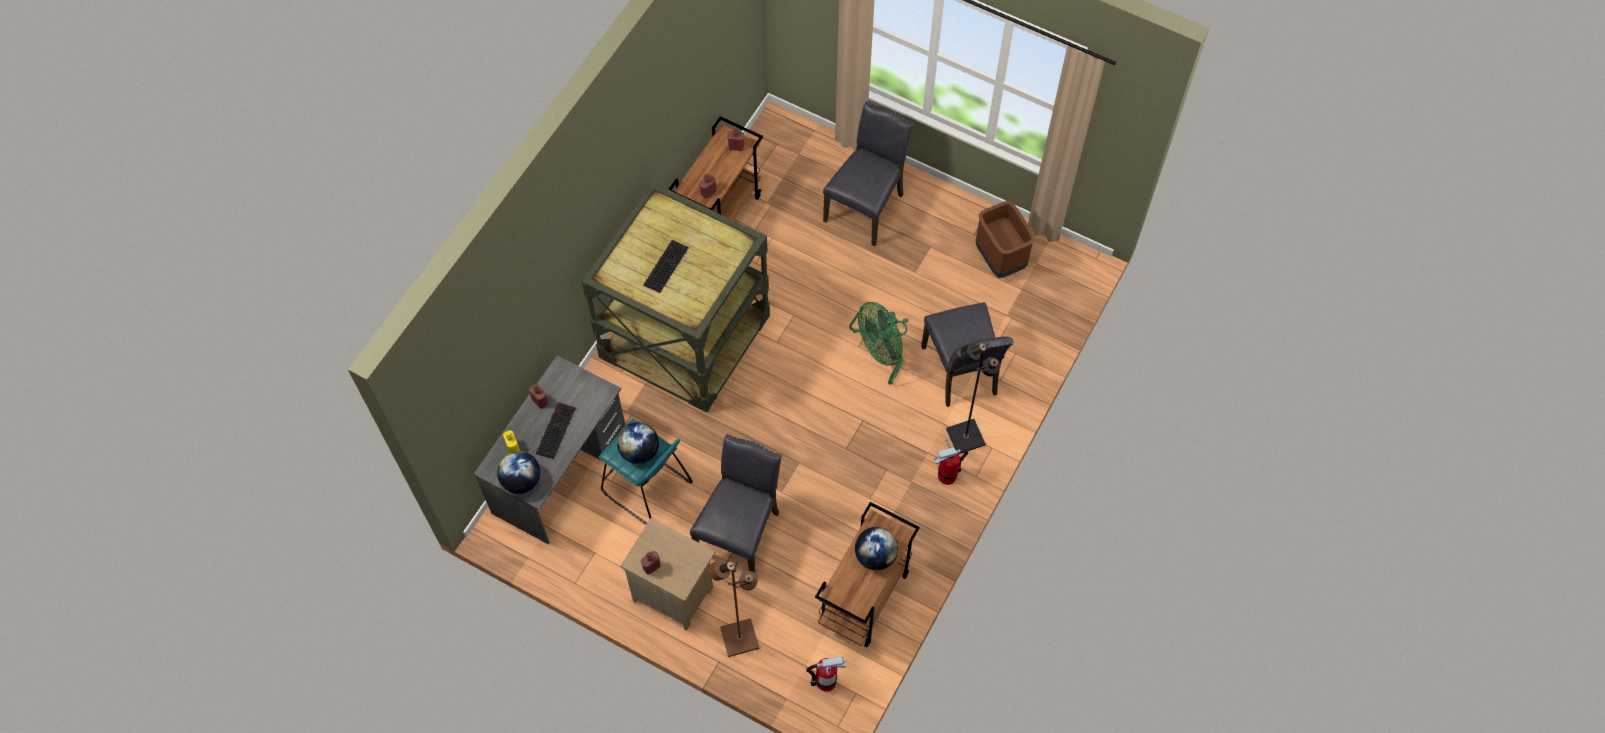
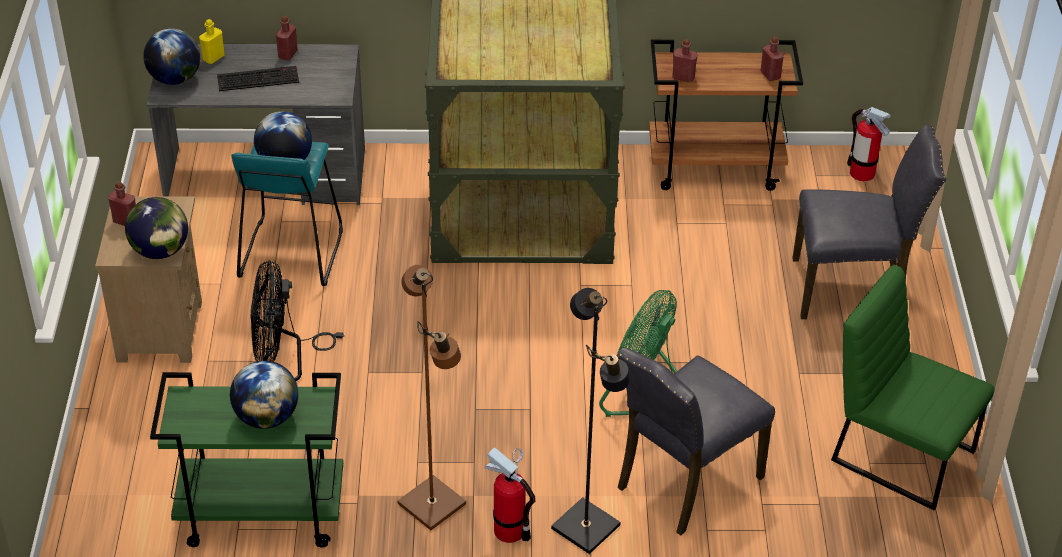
camera: 60 degrees right, 20 degrees down
(665, 265) = (508, 27): keyboard -> none
(694, 557) = (160, 251): none -> globe
(739, 638) = (133, 414): brown floor lamp -> brown floor lamp (432, 504)
(740, 532) = (284, 357): grey chair -> black fan
(825, 681) = (114, 523): fire extinguisher -> fire extinguisher (861, 173)
(864, 599) = (260, 516): brown cart -> green cart
(999, 260) = (899, 453): brown trash can -> green chair

